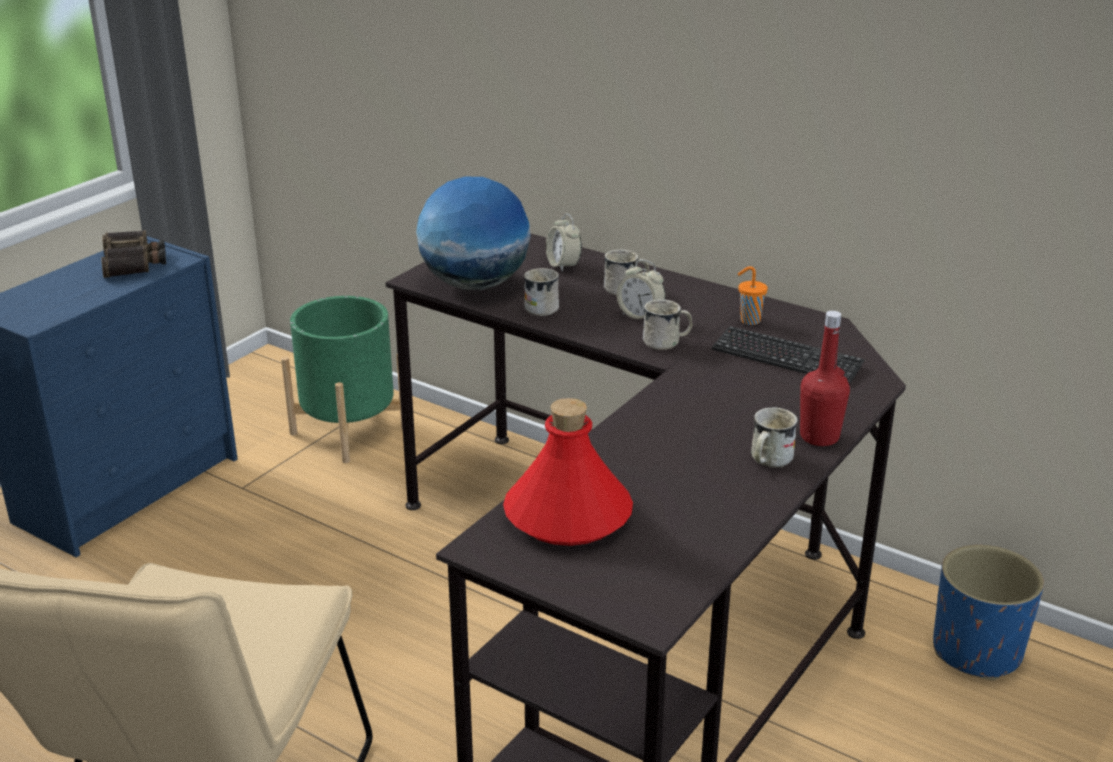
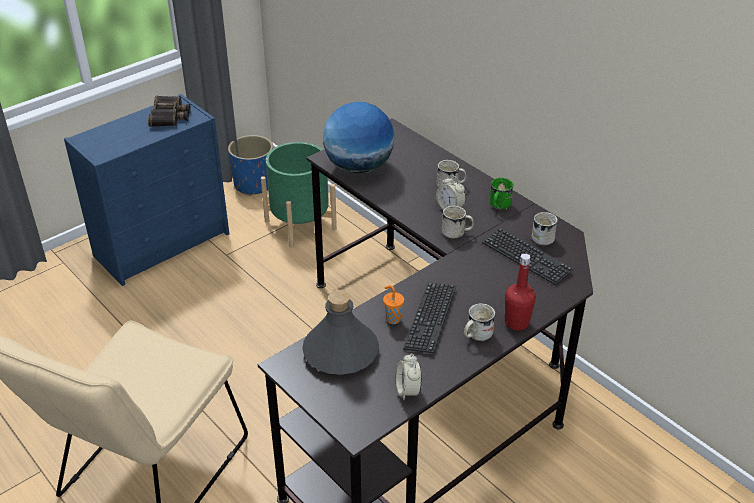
camera: 15 degrees right, 10 degrees up
(541, 306) = (392, 191): white mug -> white mug (543, 236)
(563, 265) = (420, 160): alarm clock -> alarm clock (408, 390)
(567, 516) = (340, 352): red bottle -> grey bottle
(686, 451) = (430, 318): none -> keyboard
(709, 304) = (498, 205): none -> green mug
(749, 320) = (517, 223): orange cup -> orange cup (392, 319)
(976, 651) = (629, 453): blue planter -> blue planter (254, 184)

